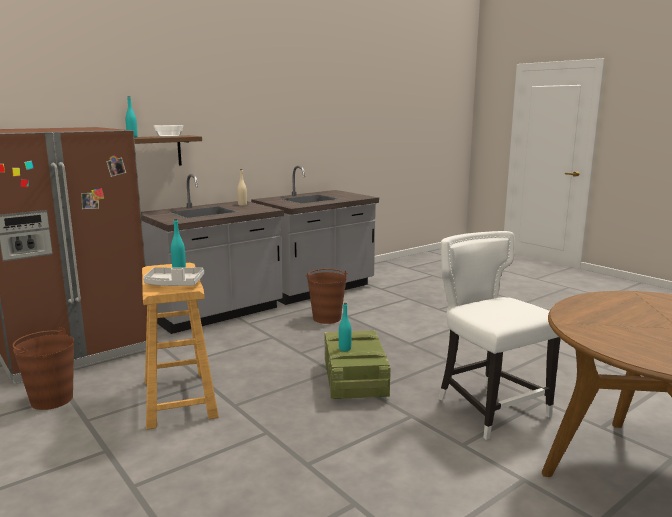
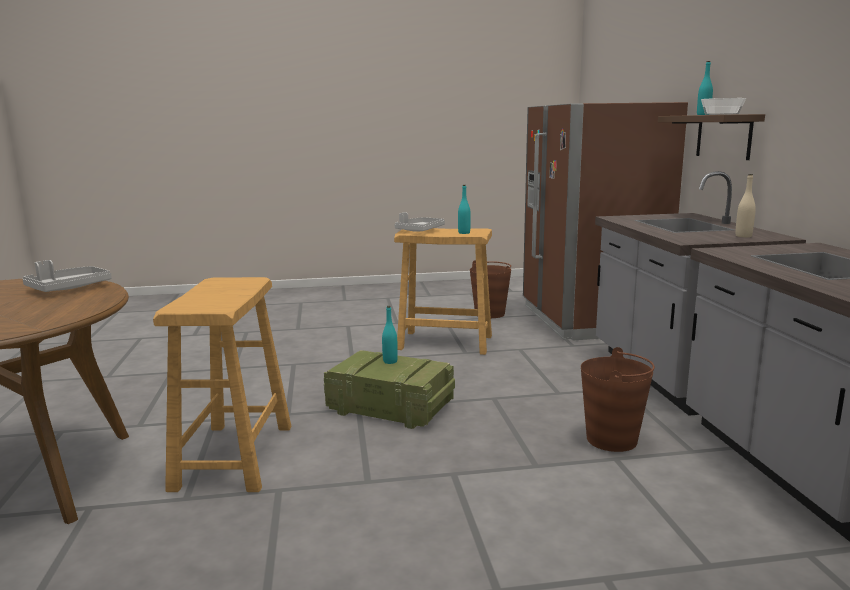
camera: 120 degrees right, 0 degrees up
(489, 408) = (233, 457): white chair -> beige stool
(596, 325) = (68, 288): none -> grey tray

